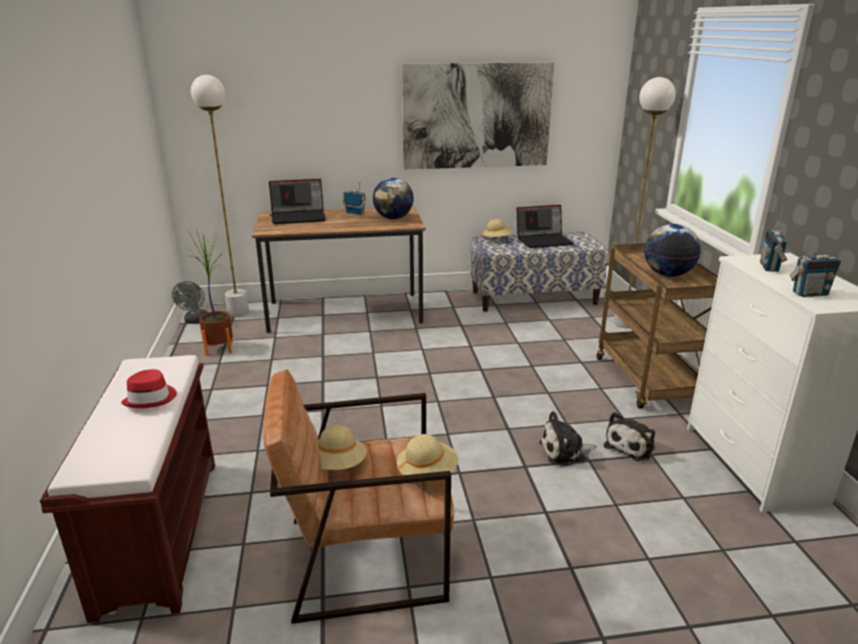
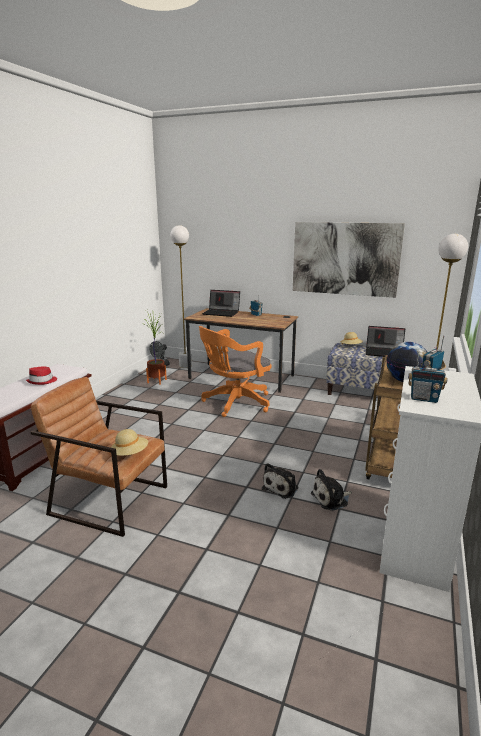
camera: 30 degrees right, 5 degrees down
(337, 465) = (96, 437): beige hat -> none
(379, 354) = (234, 403): none -> orange office chair
(393, 218) = (273, 320): globe -> none
(565, 452) = (281, 487): plush toy -> plush toy turned 75 degrees counterclockwise

